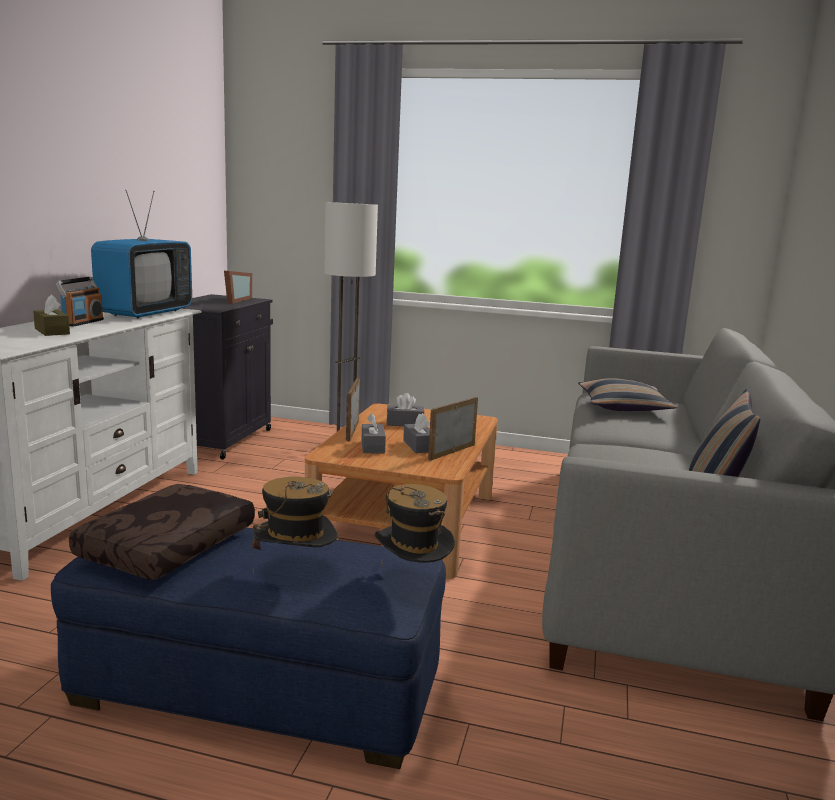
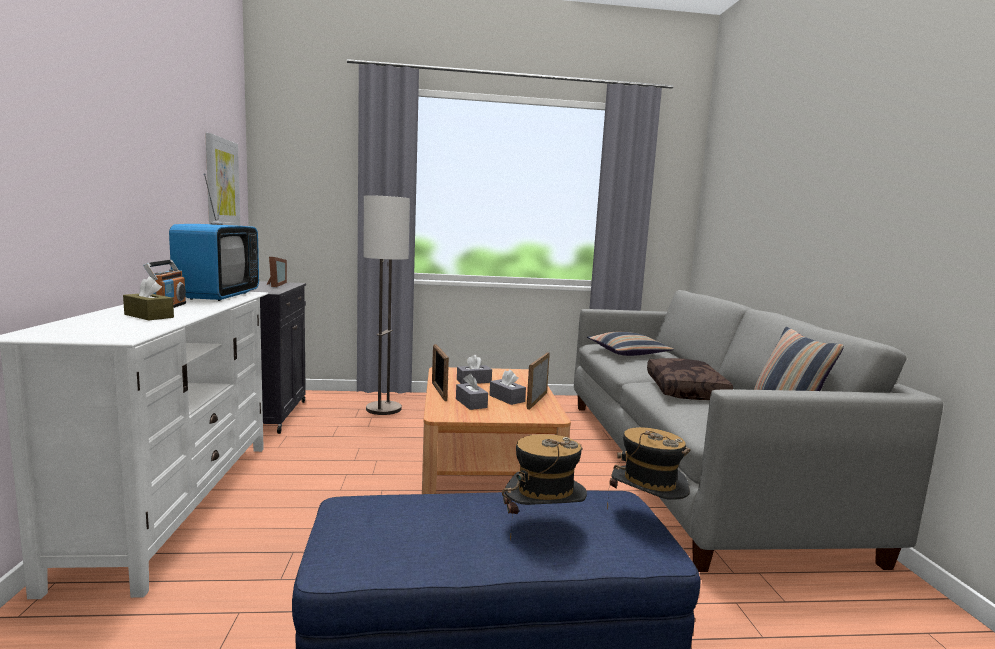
camera: 20 degrees left, 5 degrees down
(169, 547) = (397, 528): brown pillow -> brown pillow (687, 390)
(185, 190) = (222, 183): none -> picture

